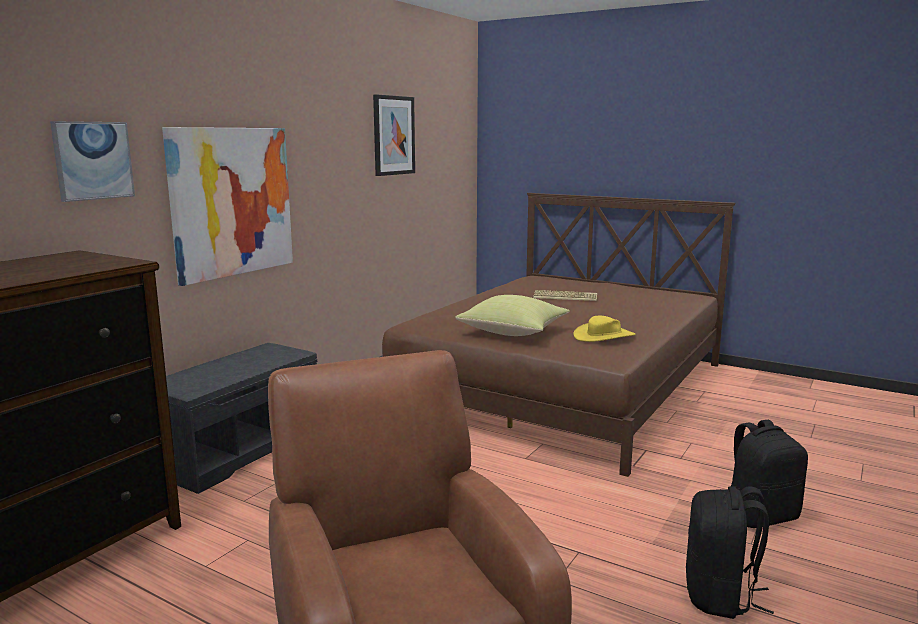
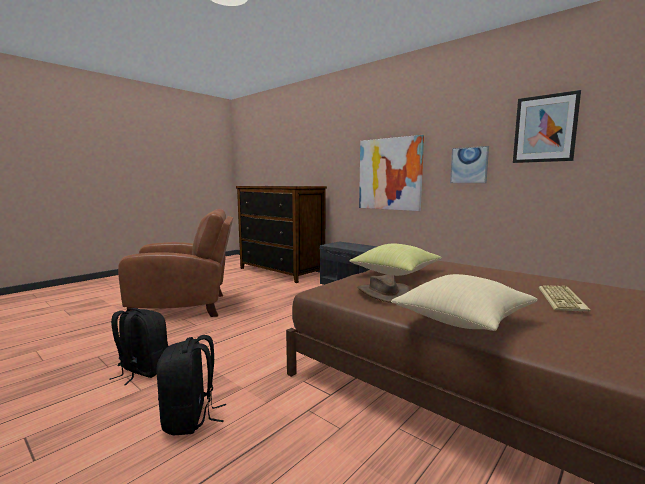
camera: 100 degrees right, 5 degrees down
(93, 160) = (337, 155): picture -> picture (469, 165)
(604, 336) = (383, 293): yellow hat -> brown hat
(652, 320) = (463, 322): none -> beige pillow

